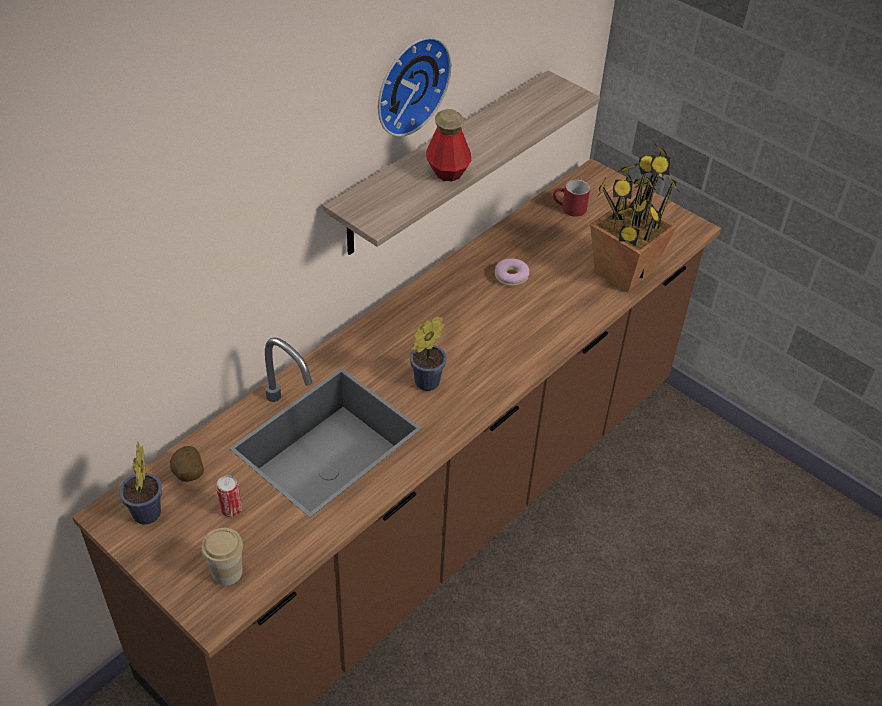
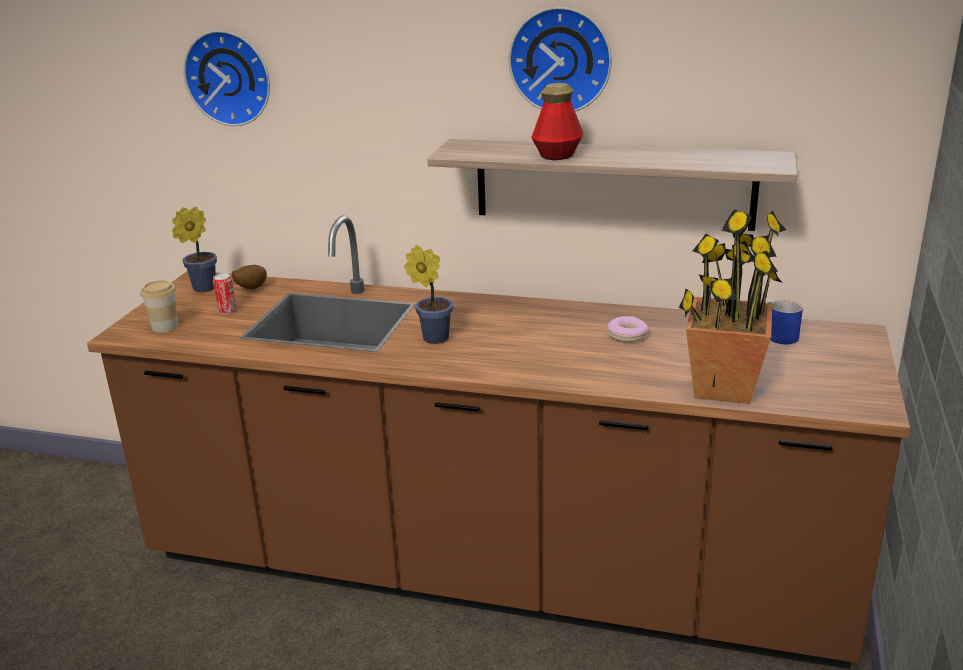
camera: 65 degrees right, 20 degrees down
(97, 281) = (230, 77): none -> wall clock
(569, 209) = (777, 335): red mug -> blue mug

